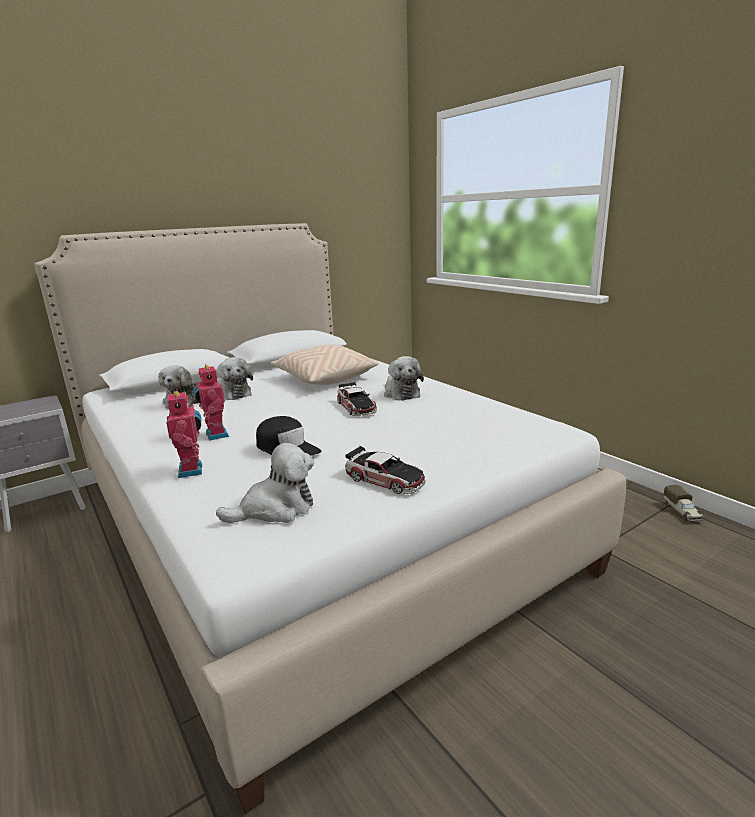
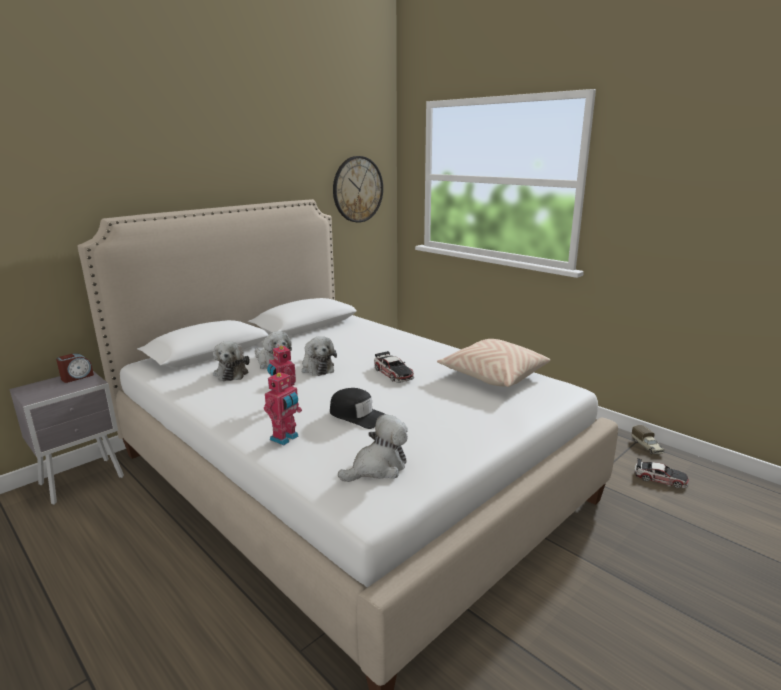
camera: 10 degrees left, 0 degrees up
(37, 402) = (77, 377): none -> alarm clock
(192, 470) = (285, 438): toy robot -> toy robot turned 60 degrees clockwise
(324, 378) = (349, 346): beige pillow -> beige pillow (492, 376)
(362, 215) = (357, 189): none -> wall clock
(385, 479) = (451, 438): toy car -> toy car (660, 478)
(401, 393) = (425, 359): plush toy -> plush toy (317, 368)

